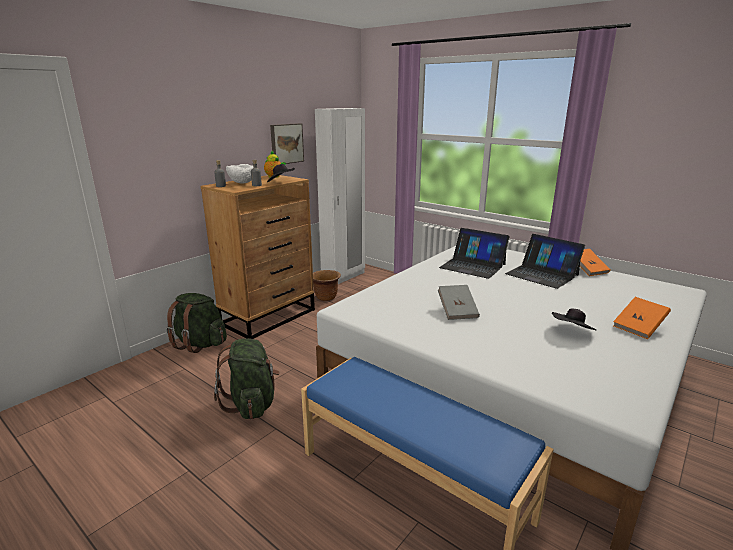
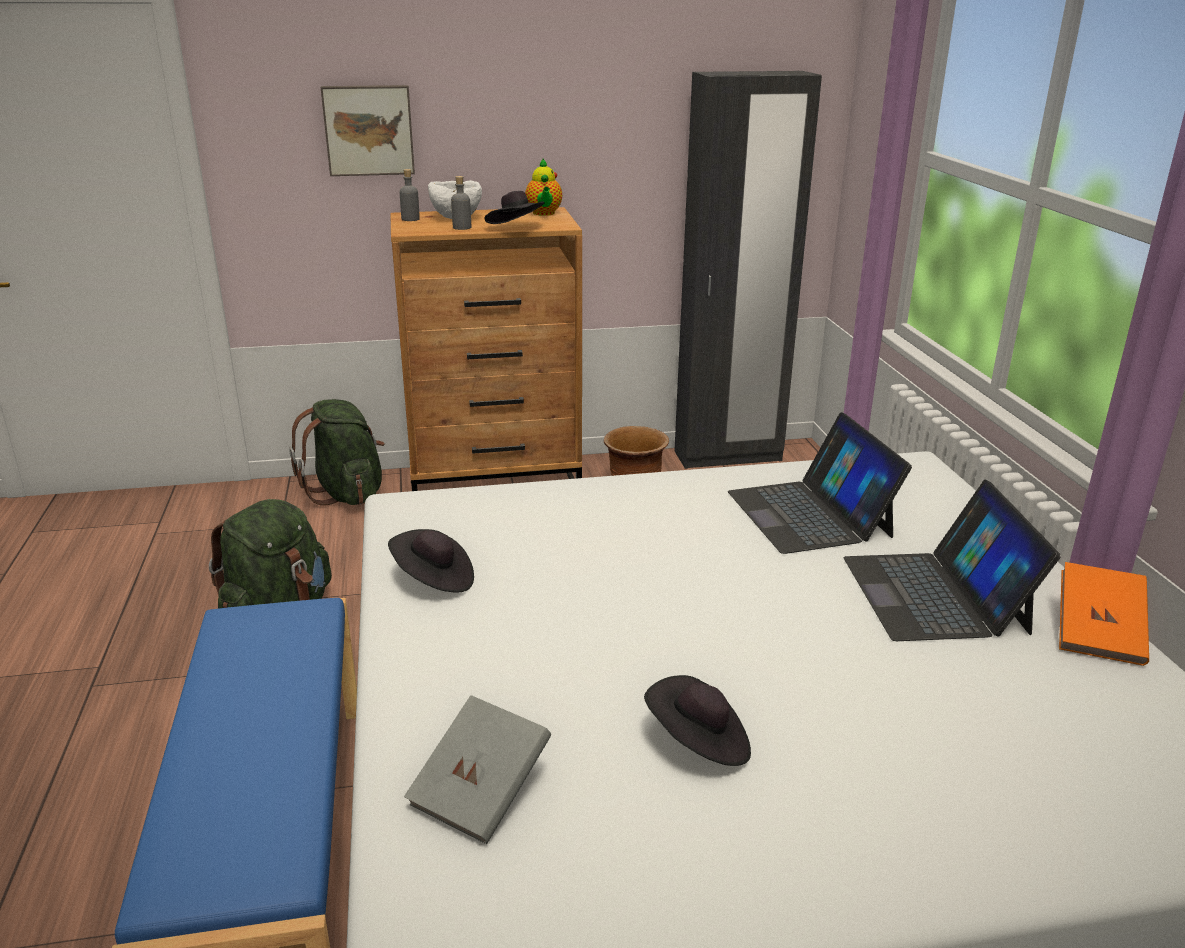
camera: 40 degrees right, 5 degrees up
(286, 143) = (609, 145): picture -> picture (369, 130)
(343, 277) = (728, 456): white wardrobe -> black wardrobe
(408, 326) = (434, 580): none -> black hat
(457, 311) = (570, 592): grey book -> grey book (481, 792)
(639, 327) = (886, 823): orange book -> none

